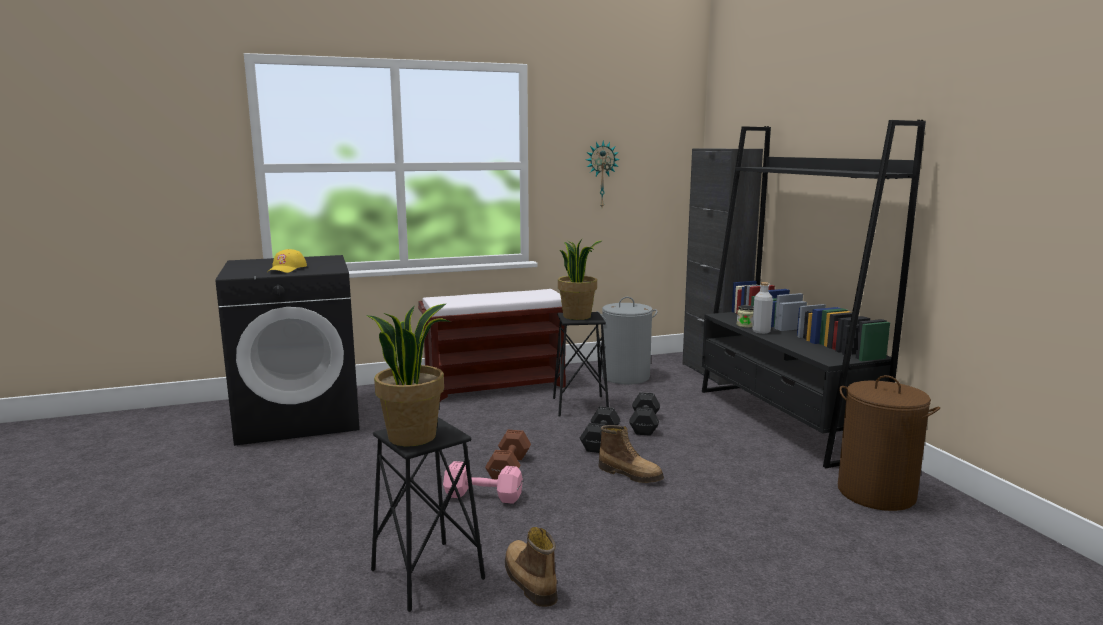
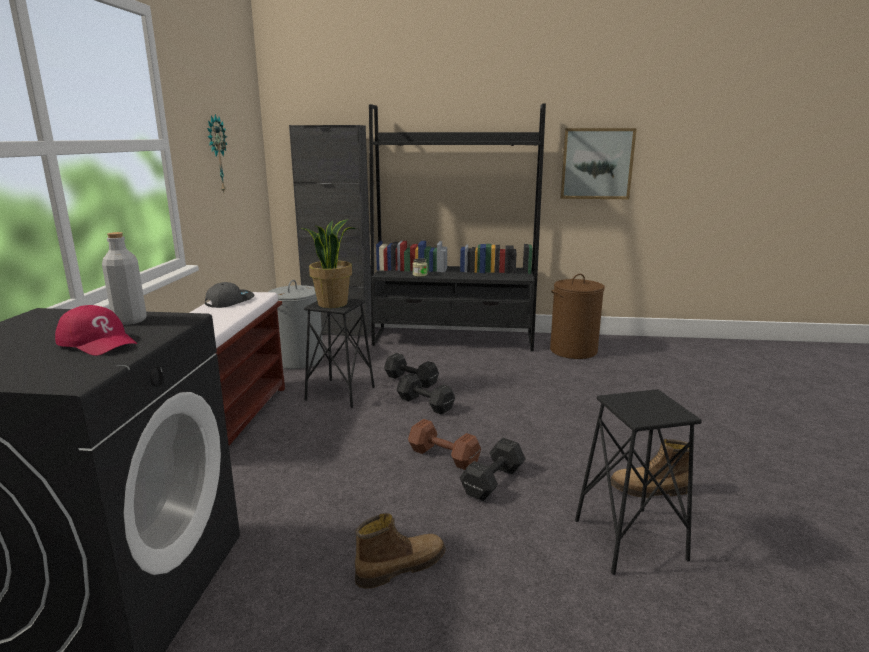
camera: 65 degrees left, 5 degrees up
(287, 269) = (98, 342): yellow cap -> red cap
(412, 436) = (654, 410): potted plant -> none
(482, 495) = (491, 482): pink dumbbell -> black dumbbell
(526, 293) = (229, 301): none -> grey cap
(631, 474) = (498, 408): boot -> boot (400, 567)
(761, 331) = (441, 275): grey bottle -> grey bottle (130, 320)
(1001, 213) = (596, 164): none -> picture

